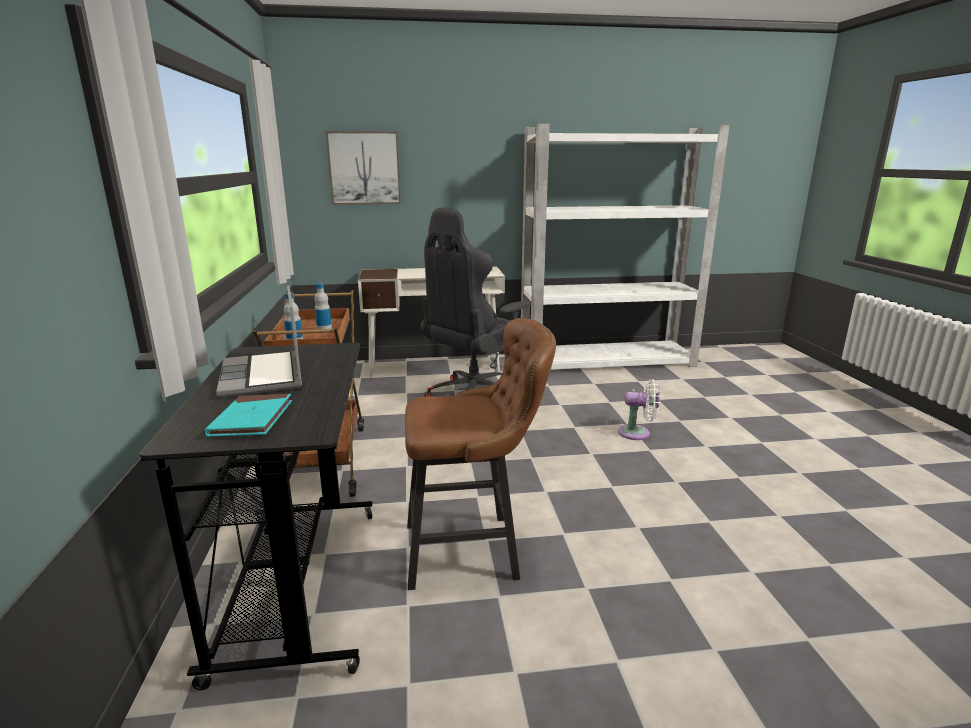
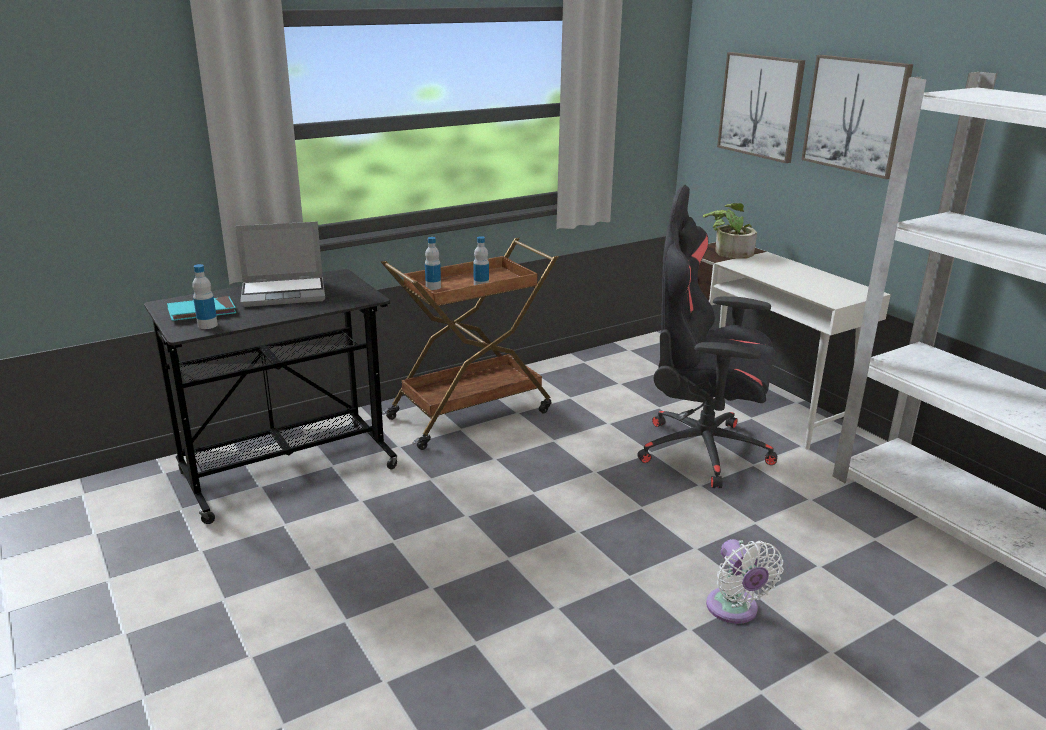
camera: 65 degrees right, 5 degrees up
(264, 376) = (285, 293): laptop -> laptop turned 150 degrees counterclockwise
(306, 418) = (207, 325): none -> bottle
(384, 273) = (728, 252): none -> potted plant
(445, 163) = (855, 115): none -> picture
(477, 549) = (376, 539): brown stool -> none

